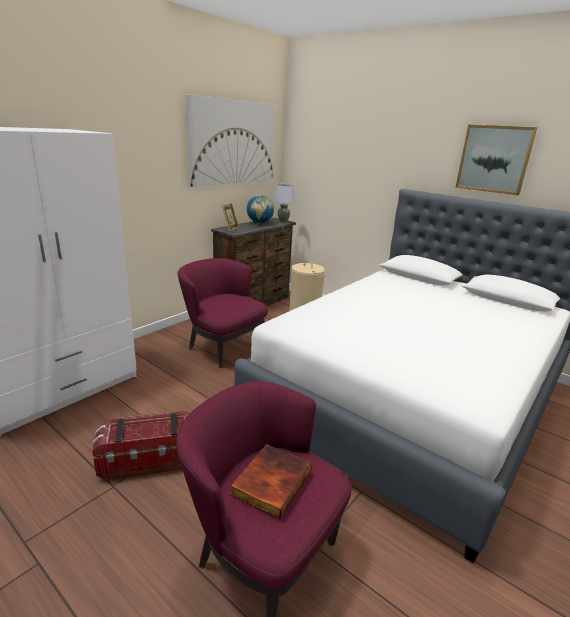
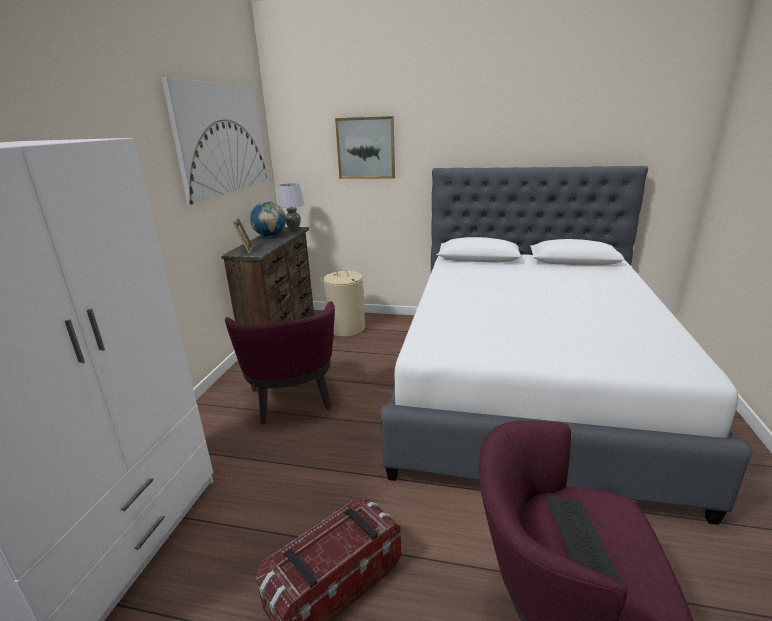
camera: 25 degrees left, 0 degrees up
(222, 347) = (292, 401): purple armchair -> purple armchair turned 120 degrees counterclockwise
(270, 481) = (580, 540): book -> keyboard
(494, 159) = (525, 124): picture -> picture (366, 148)

